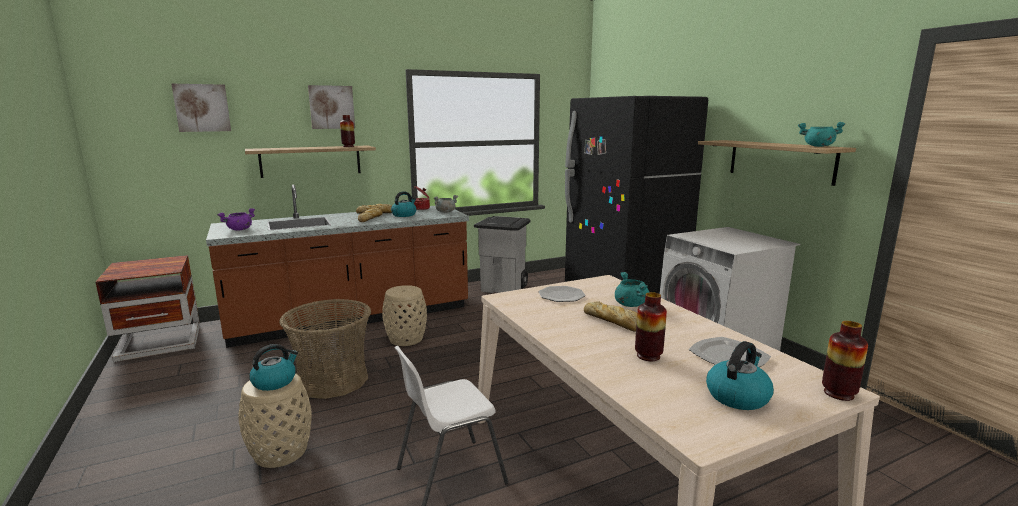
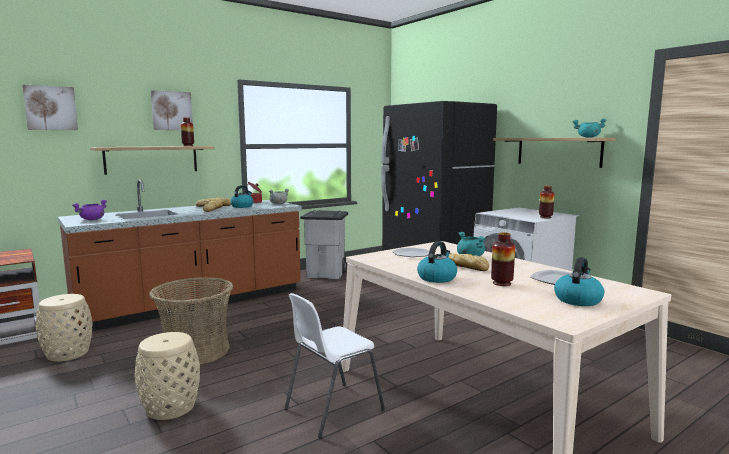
camera: 10 degrees left, 5 degrees down
(275, 381) = (168, 339): kettle -> kettle (437, 278)
(406, 339) = (252, 316): beige stool -> beige stool (68, 354)
(838, 393) = (644, 294): vase -> vase (545, 217)

